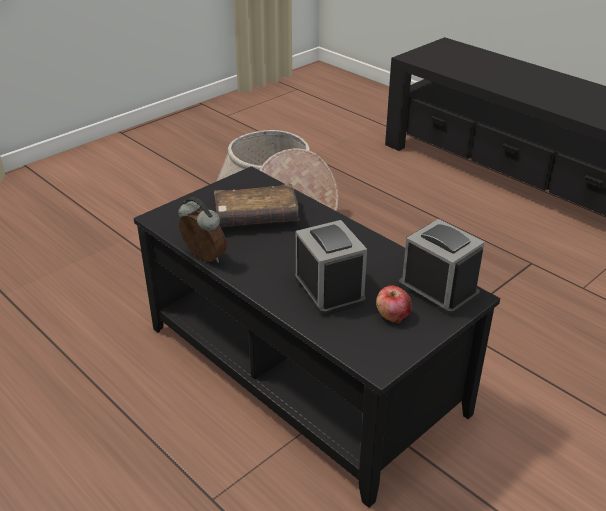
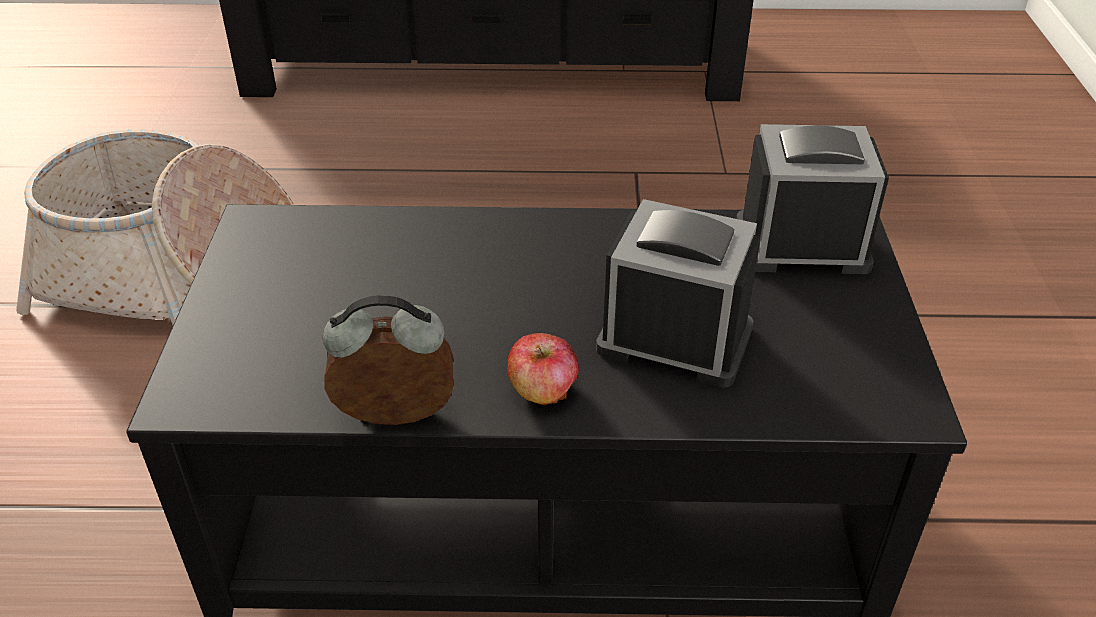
camera: 45 degrees left, 5 degrees up
(256, 217) = (377, 288): brown book -> none
(392, 315) = (809, 320): apple -> apple (543, 391)

